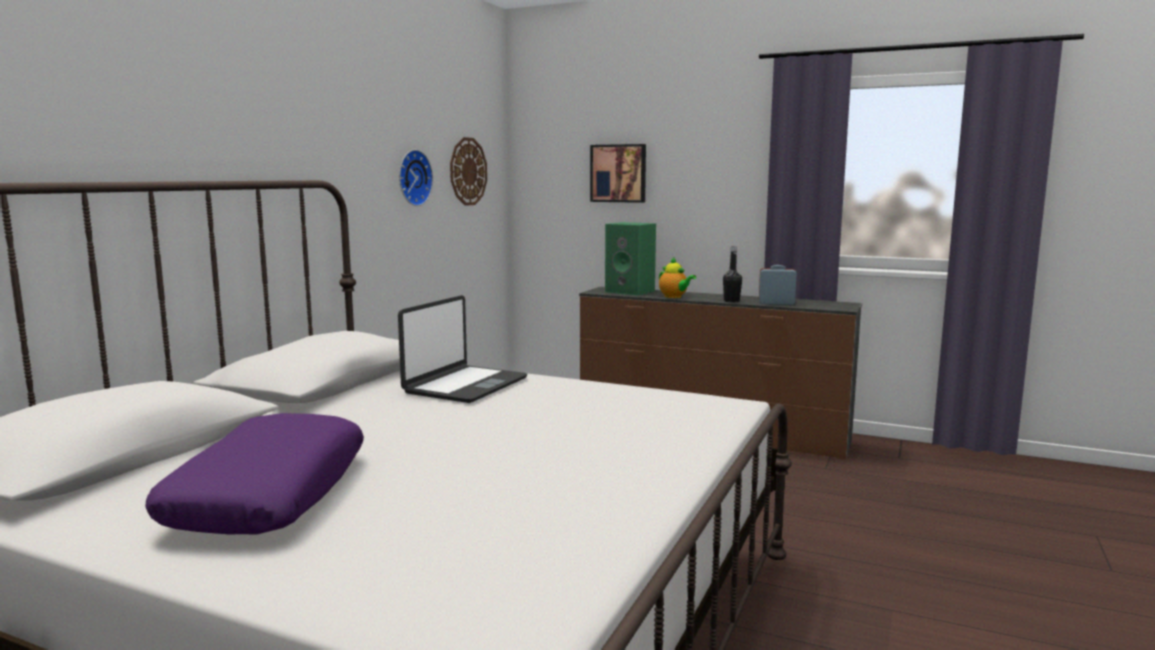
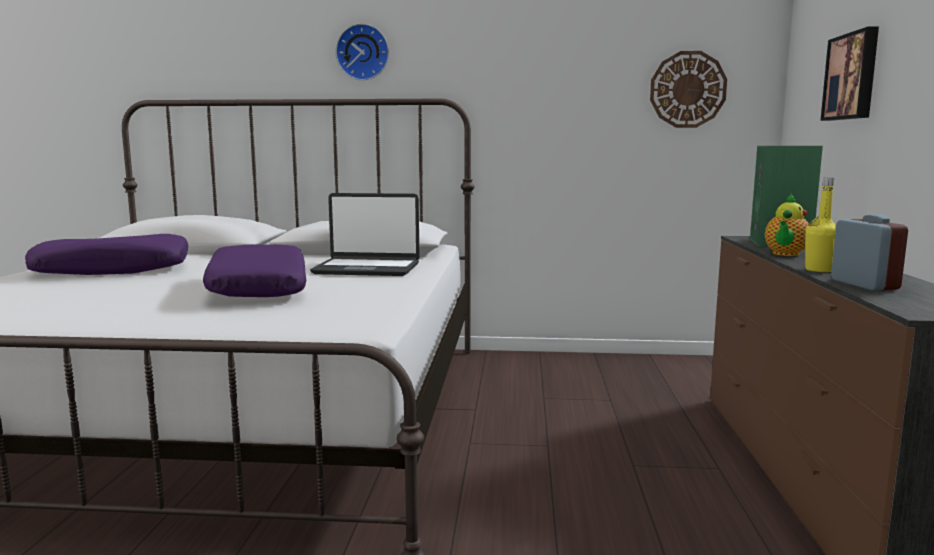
camera: 70 degrees right, 0 degrees up
(412, 178) = (583, 97): wall clock -> wall clock (363, 52)
(529, 425) = (257, 289): none -> purple pillow
(731, 301) = (819, 270): black bottle -> yellow bottle

